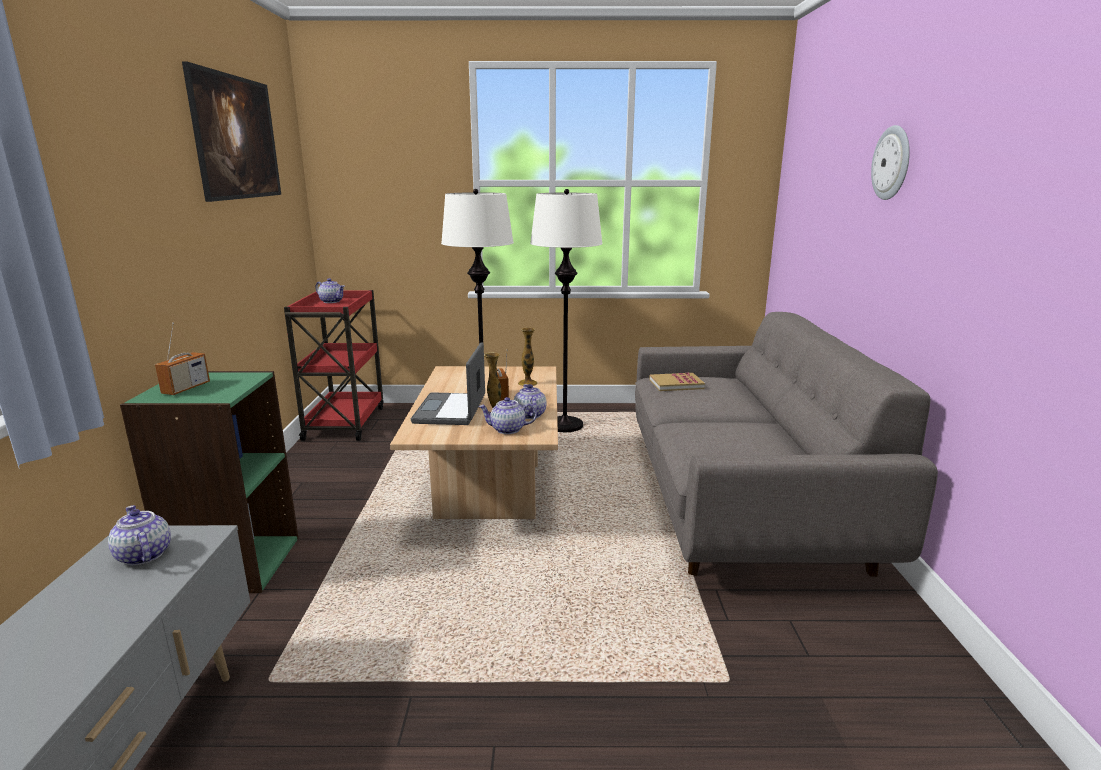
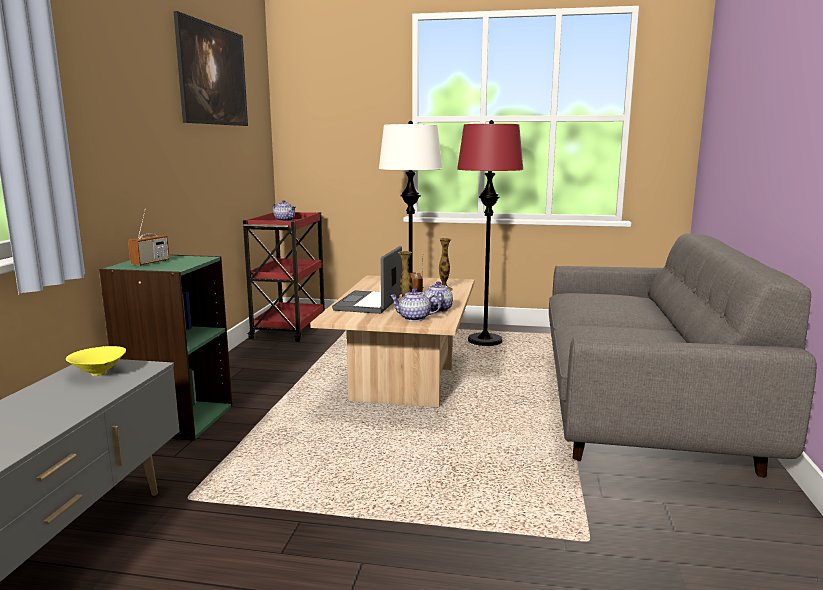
camera: 10 degrees right, 5 degrees down
(143, 555) = (99, 374): teapot -> yellow bowl
(565, 426) = (485, 341): white floor lamp -> red floor lamp
(676, 384) = (585, 297): book -> none
(892, 163) = (787, 80): wall clock -> none

